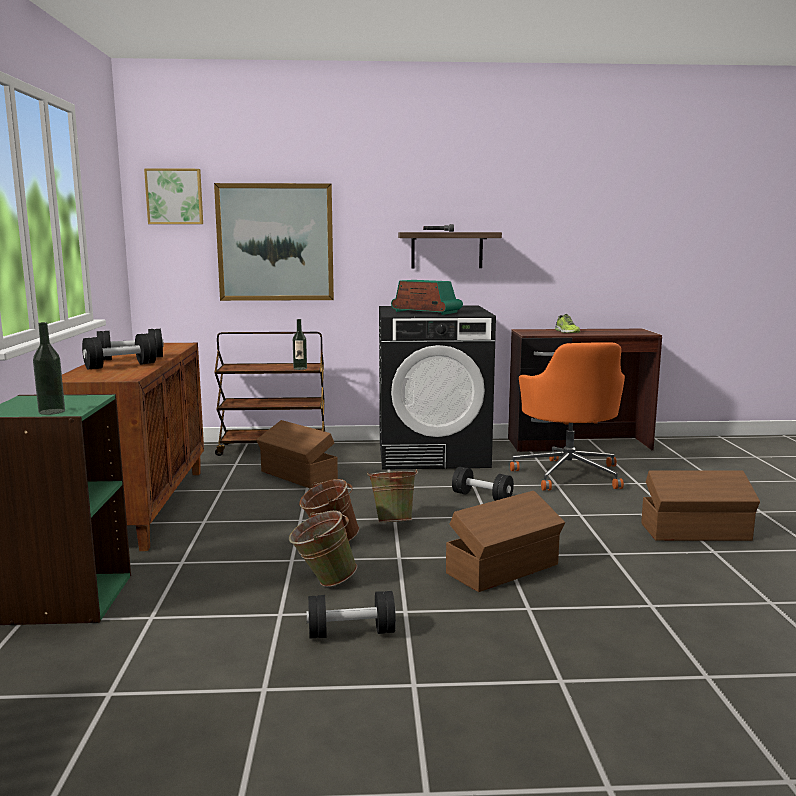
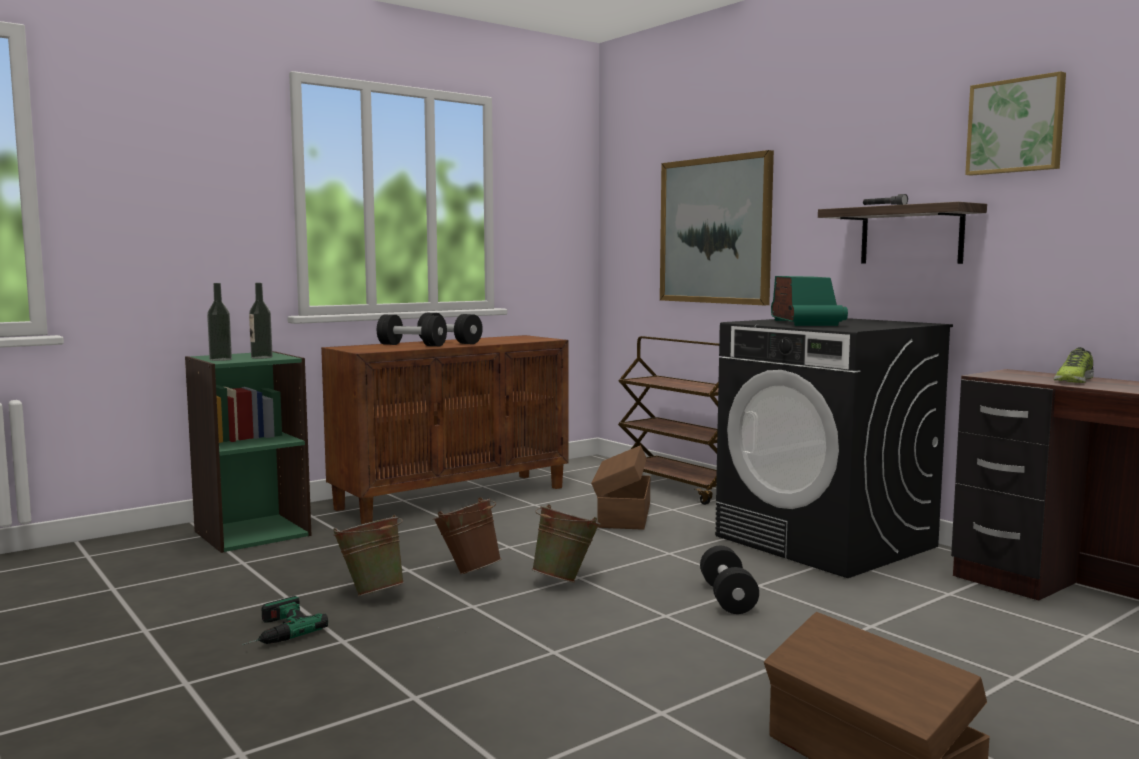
camera: 55 degrees right, 5 degrees down
(174, 196) = (634, 182): picture -> picture (1016, 126)
(300, 368) = (697, 388): bottle -> bottle (261, 357)
(351, 632) = (273, 632): black dumbbell -> power drill
(504, 569) = (511, 660): brown storage box -> none
(568, 474) = (935, 624): orange office chair -> none

